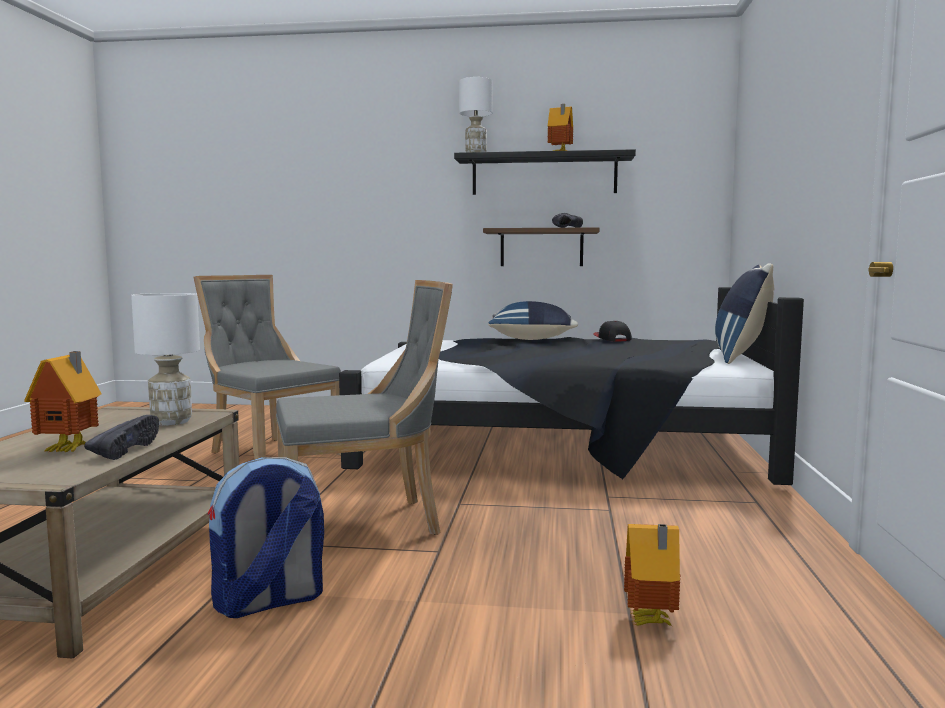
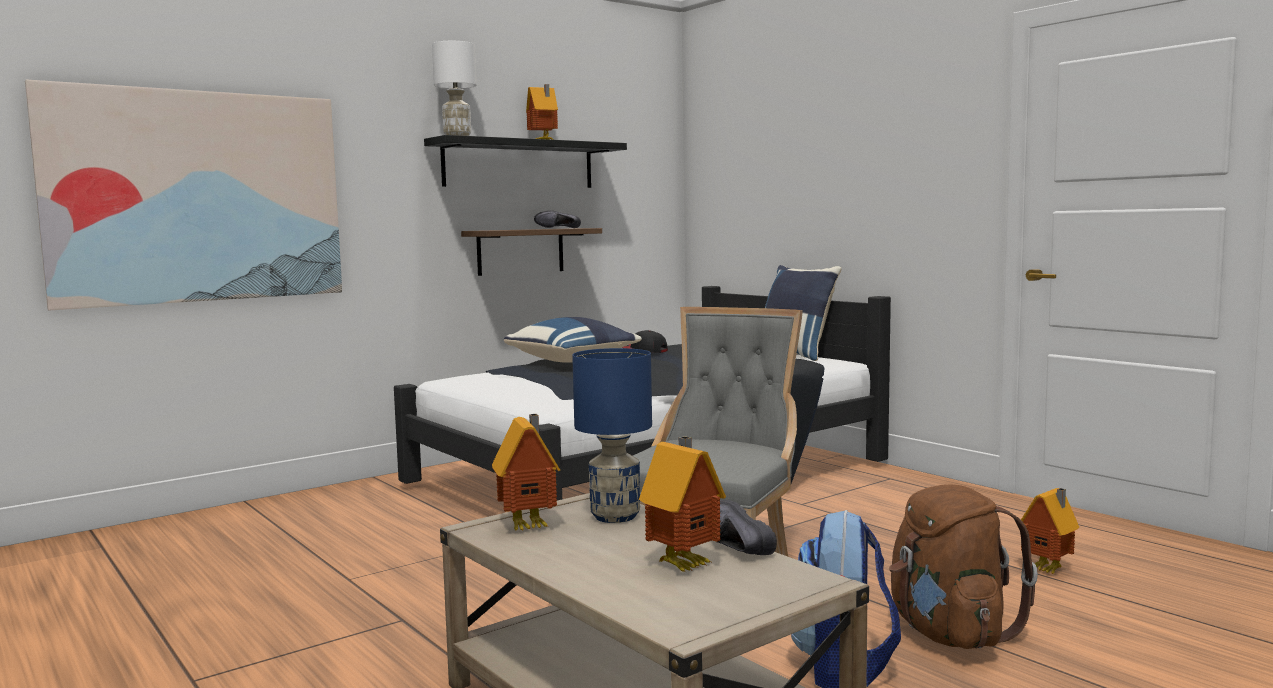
camera: 45 degrees left, 0 degrees up
(127, 415) = (530, 526): none -> toy house
(172, 422) = (615, 516): white table lamp -> blue table lamp
(270, 454) = (384, 567): grey chair -> none
(301, 204) = (198, 197): none -> picture
(398, 621) = (949, 634): none -> brown backpack

